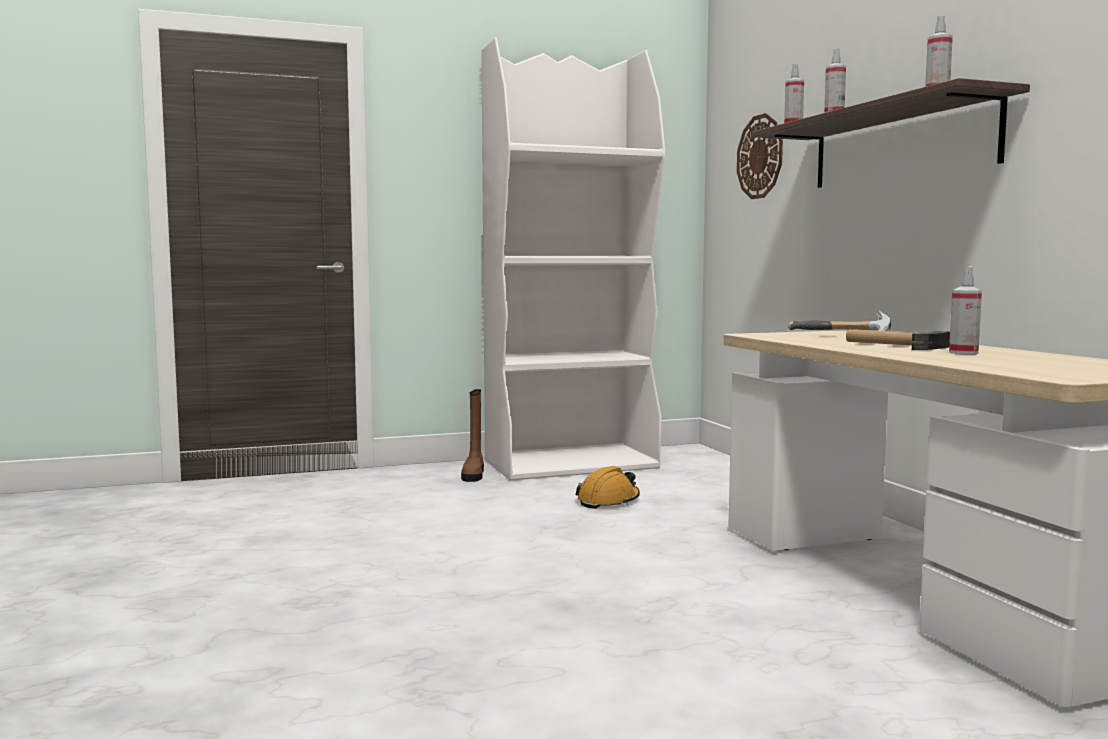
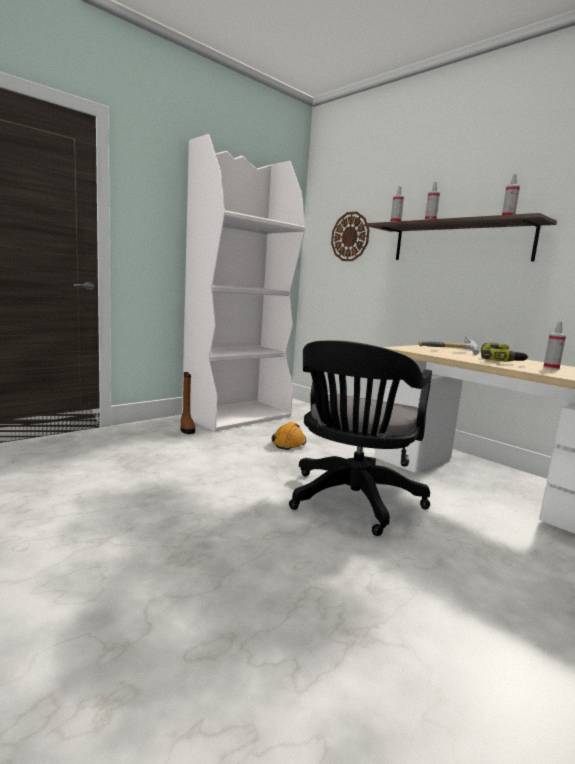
camera: 25 degrees left, 5 degrees up
(609, 575) = (352, 502): none -> black office chair
(893, 345) = (500, 361): hammer -> power drill

